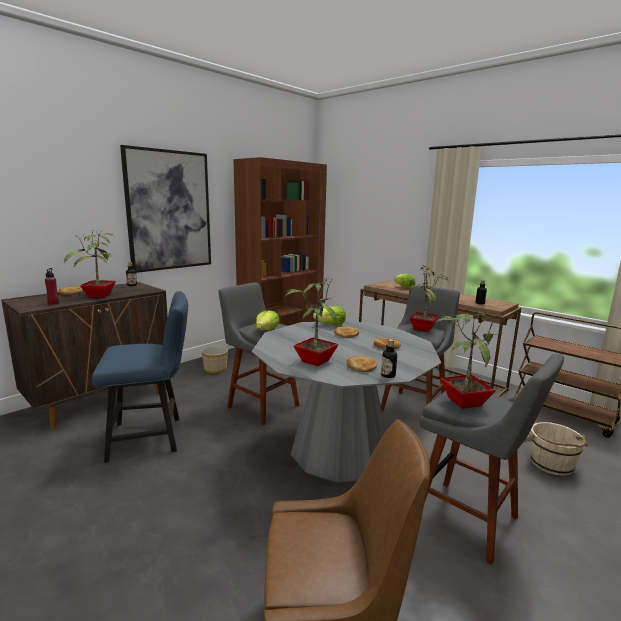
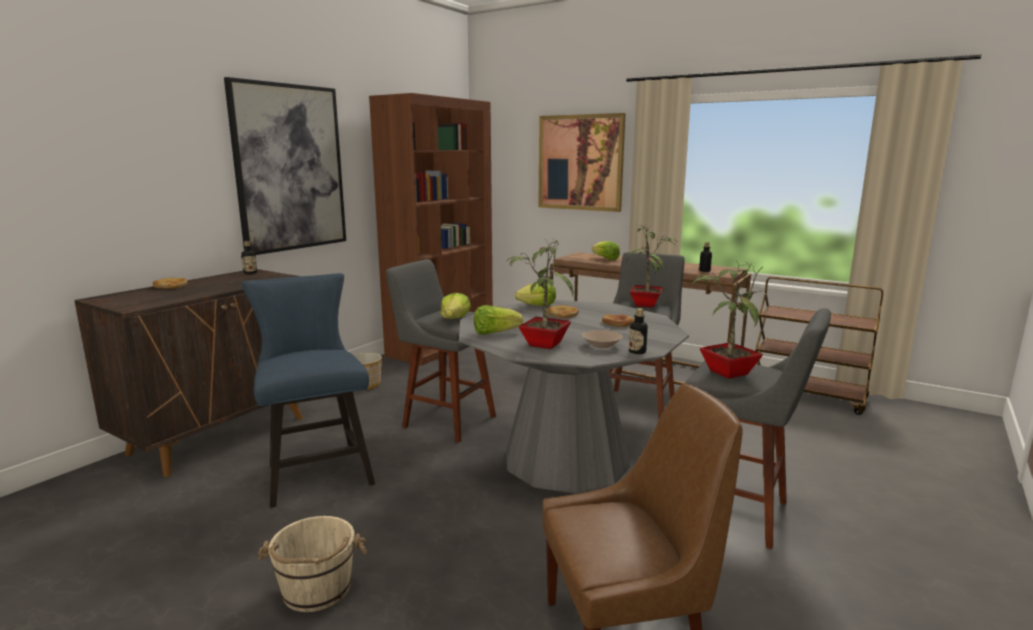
camera: 10 degrees left, 0 degrees up
(53, 303) = (161, 300): red bottle -> none
(99, 296) = (217, 288): potted plant -> none
(152, 437) = (317, 471): blue chair -> blue chair turned 90 degrees counterclockwise
(283, 347) = (495, 333): none -> lettuce
(361, 366) = (601, 345): bread -> beige bowl
(392, 212) = (580, 162): none -> picture
(551, 464) = (808, 448): beige bucket -> beige bucket (316, 590)

